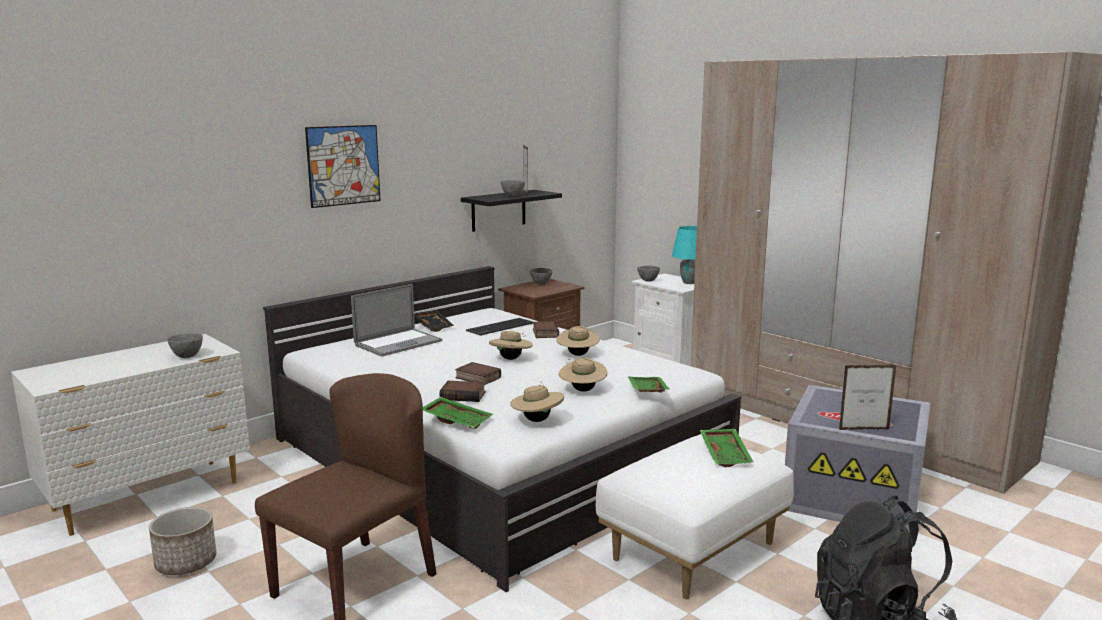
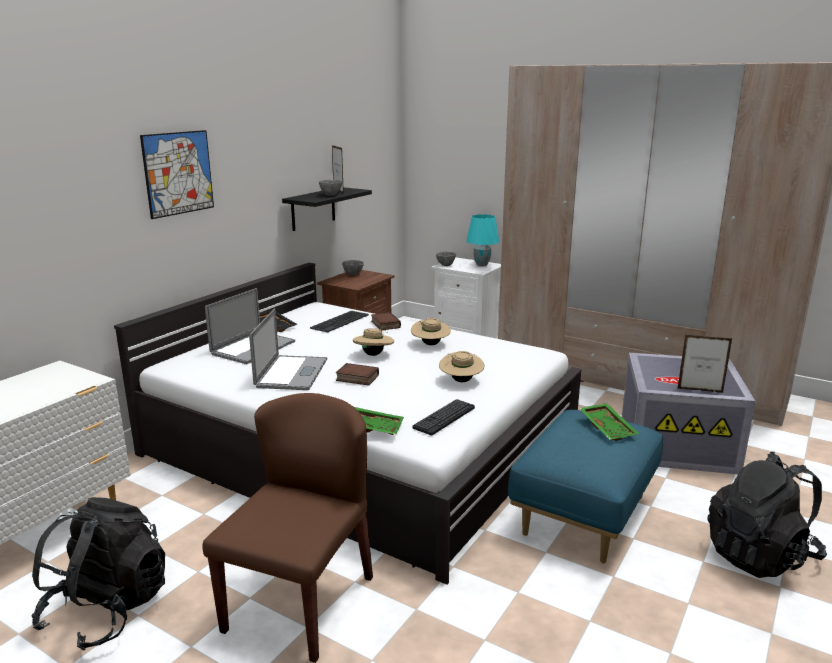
camera: 15 degrees left, 5 degrees up
(185, 563) = (107, 610): planter -> black backpack
(186, 356) = (58, 390): grey bowl -> none
(418, 368) = (291, 373): none -> laptop
(464, 395) = (357, 399): book -> none
(537, 420) = (444, 417): beige hat -> keyboard
(646, 391) = (517, 375): green tray -> none
(693, 551) = (583, 514): white ottoman -> blue ottoman
(863, 429) = (700, 390): picture frame -> picture frame turned 150 degrees counterclockwise

